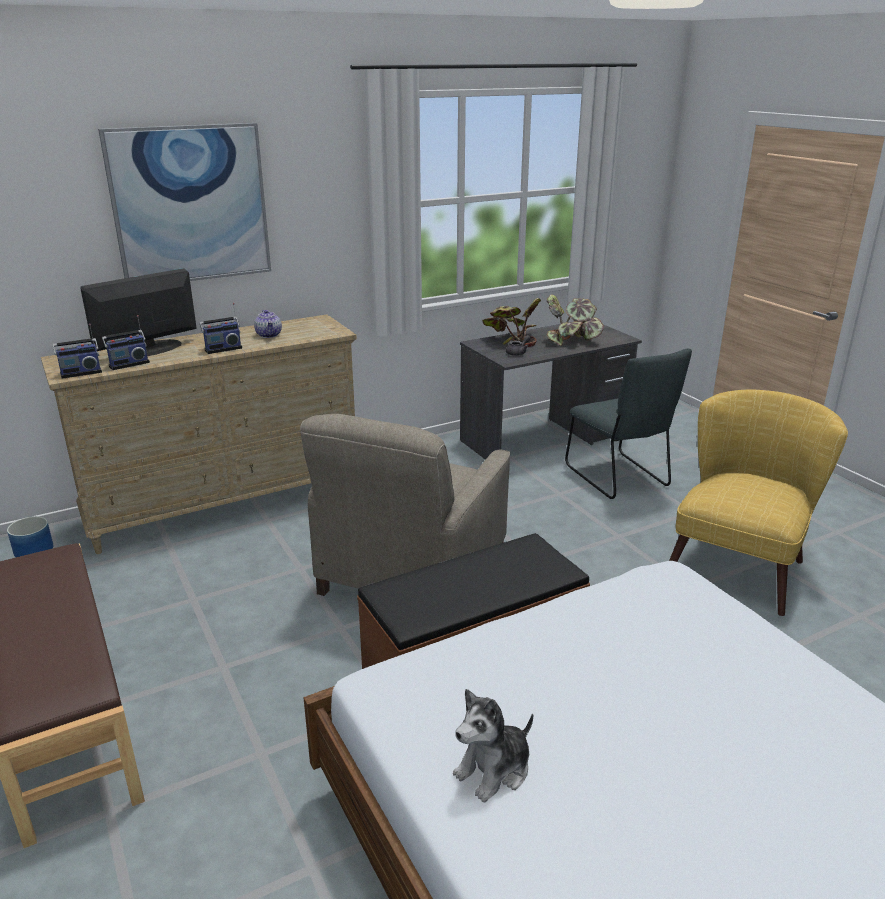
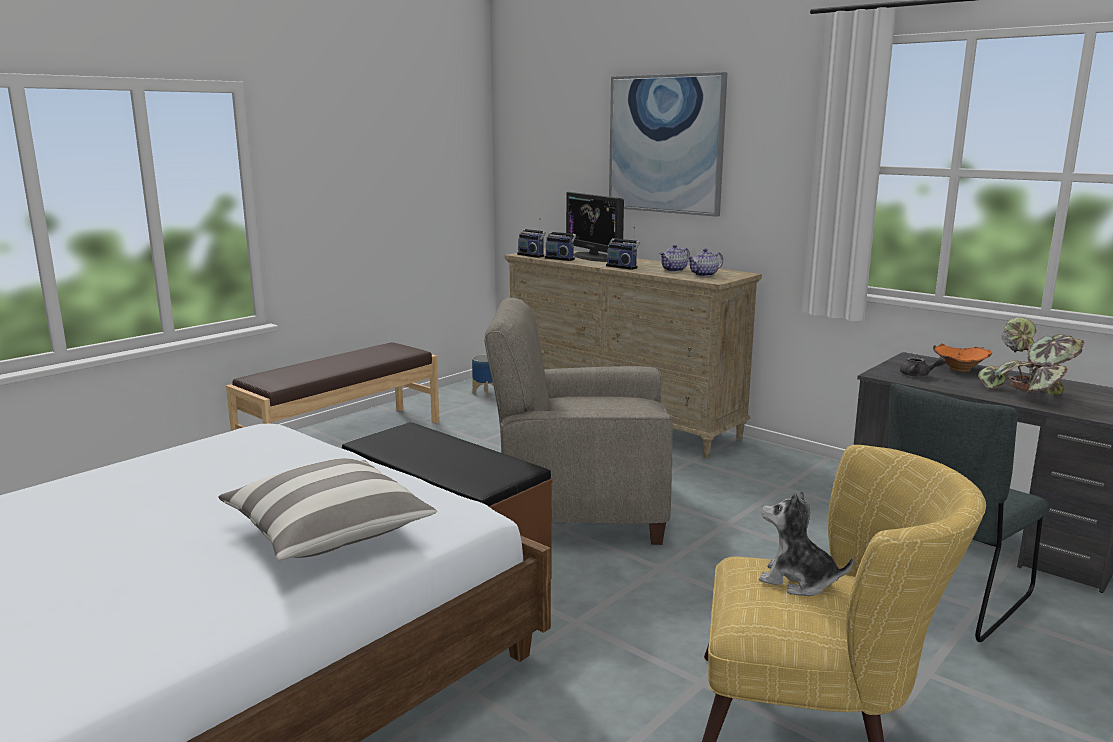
camera: 70 degrees right, 10 degrees down
(148, 350) = (594, 257): monitor -> monitor turned 150 degrees counterclockwise
(307, 330) = (704, 275): none -> teapot
(494, 770) = (162, 468): plush toy -> plush toy (797, 581)
(511, 340) = (959, 368): potted plant -> orange bowl
(709, 645) = (328, 532): none -> pillow

